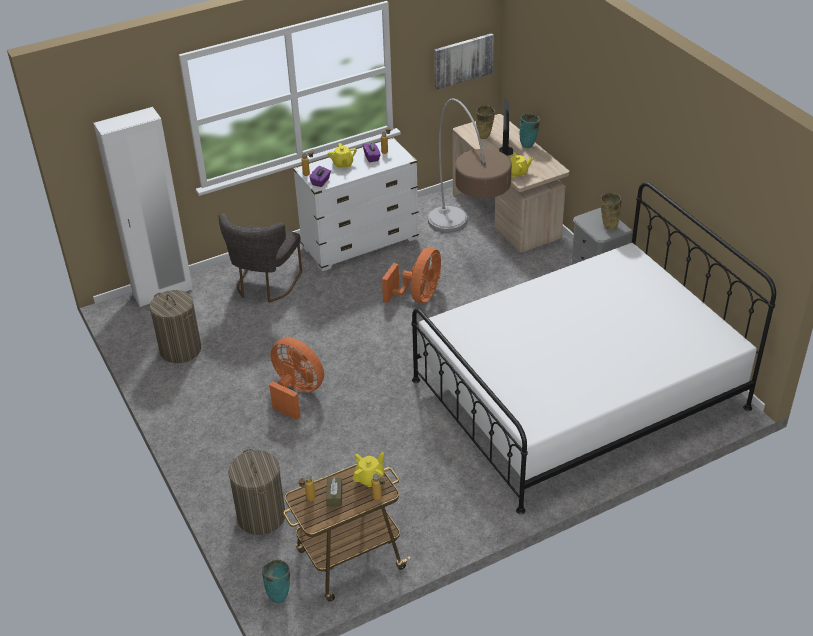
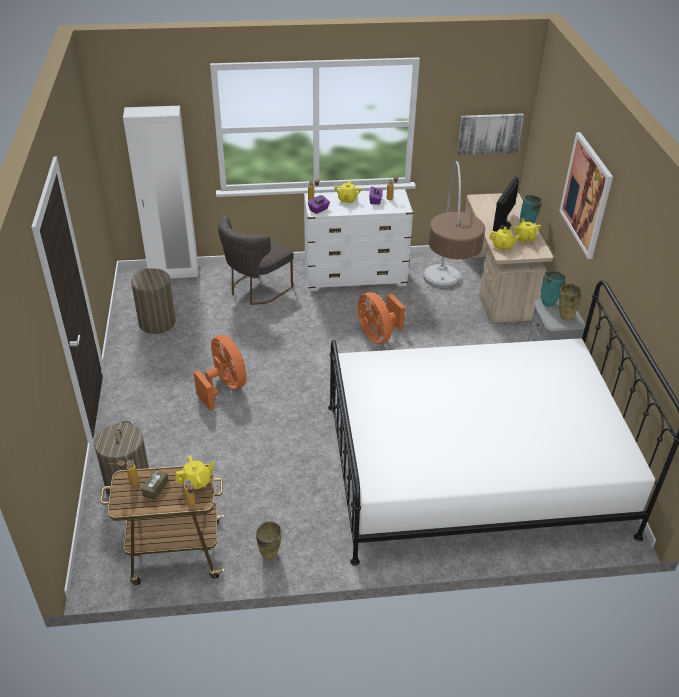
camera: 20 degrees right, 0 degrees up
(280, 596) = (97, 563): turquoise vase -> turquoise vase (549, 303)
(418, 296) = (378, 335): orange fan -> orange fan turned 105 degrees clockwise
(484, 137) = (491, 209): beige vase -> beige vase (269, 556)
(533, 159) = (525, 238): none -> yellow teapot
(599, 104) = (586, 195): none -> picture

